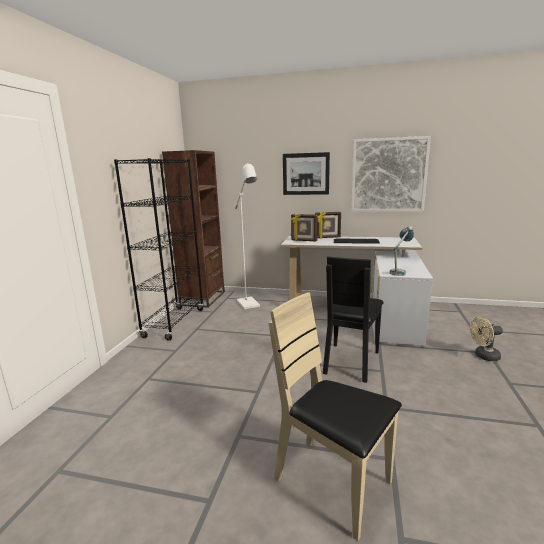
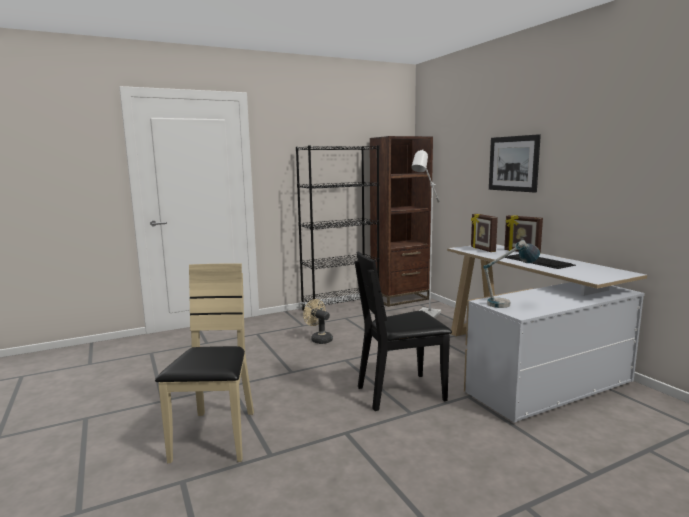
camera: 50 degrees right, 5 degrees down
(388, 175) = (613, 168): picture -> none
(483, 356) = (571, 473): beige fan -> beige fan (319, 339)

